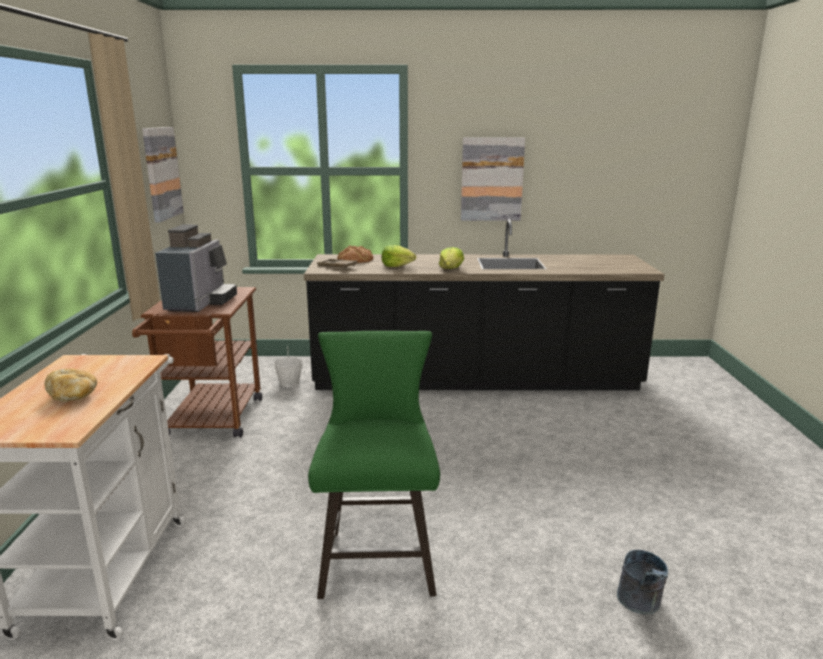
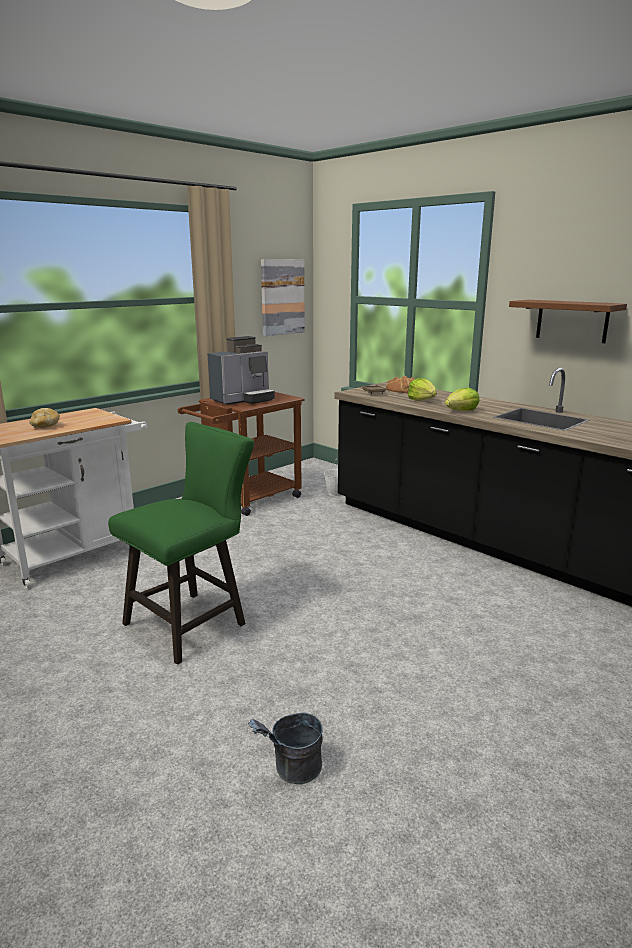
camera: 45 degrees right, 0 degrees up
(491, 179) = (572, 321): picture -> brown shelf

